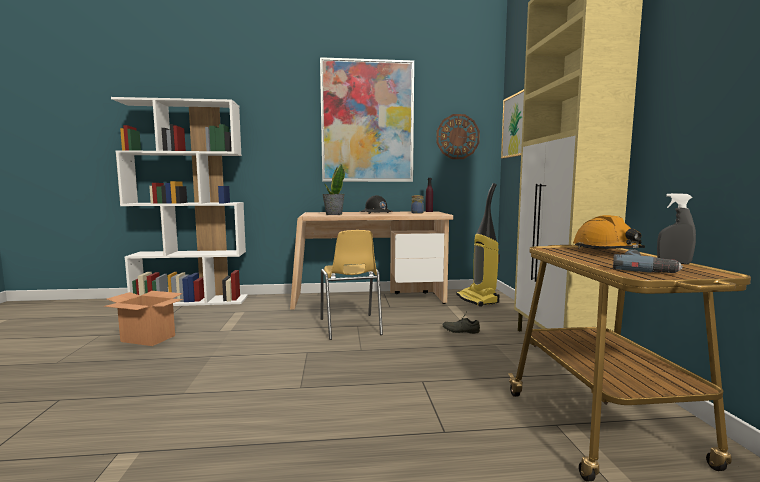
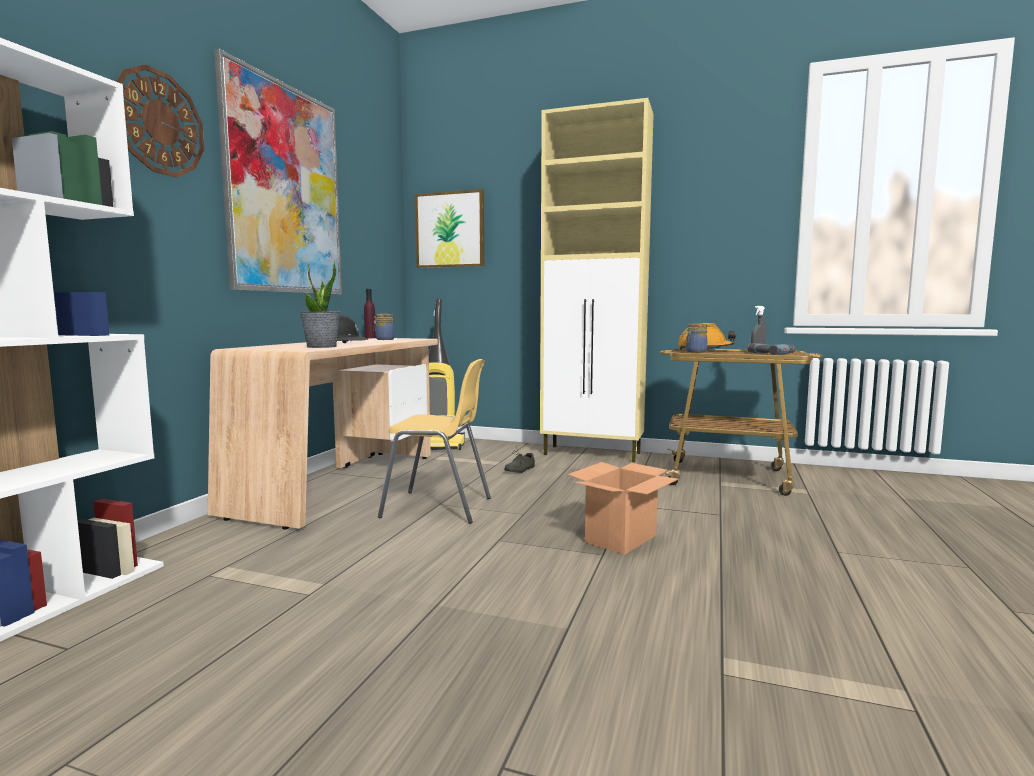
camera: 65 degrees left, 0 degrees up
(149, 338) = (236, 674): cardboard box -> cardboard box (621, 538)
(457, 137) = (374, 233): wall clock -> wall clock (159, 123)
(554, 250) = (695, 352): none -> jar

